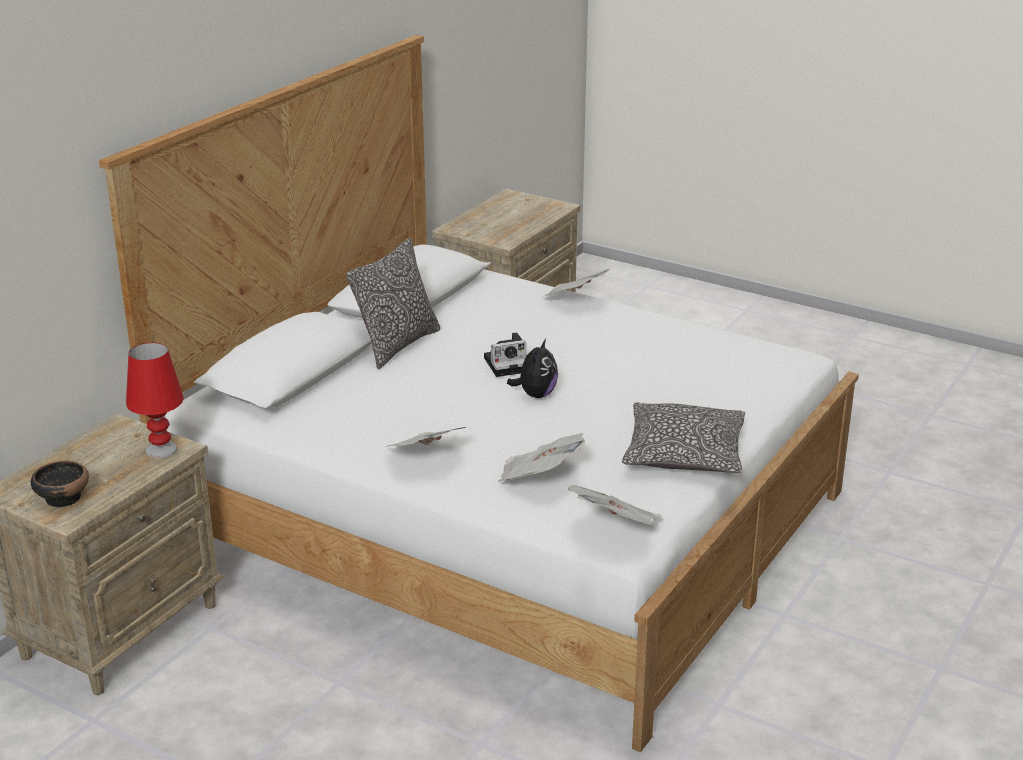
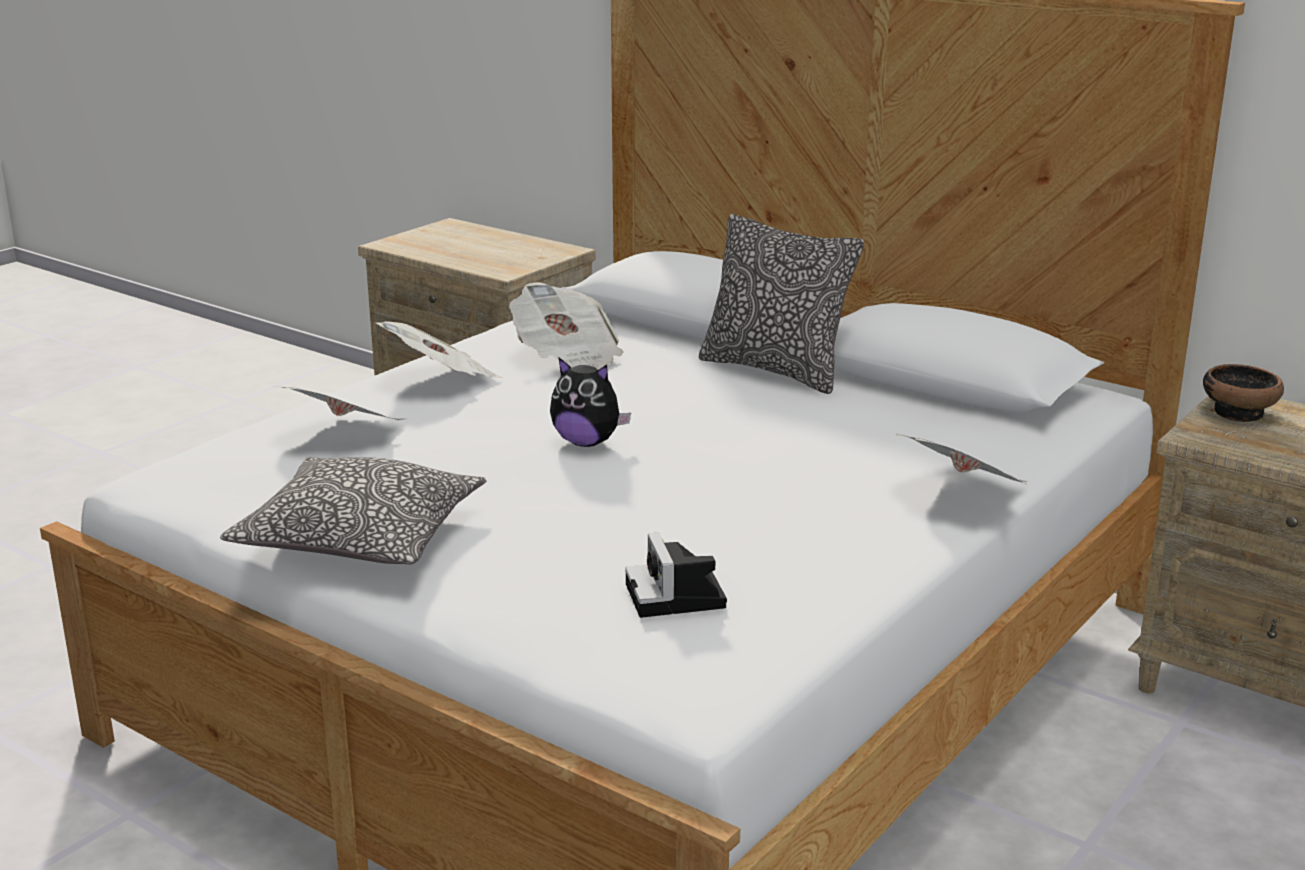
camera: 95 degrees right, 5 degrees down
(62, 497) = (426, 240): bowl -> bowl (1239, 412)
(161, 450) = (503, 266): red table lamp -> none
(508, 364) = (696, 429): camera -> camera (677, 598)
(617, 527) = (182, 470): newspaper -> newspaper (567, 358)

